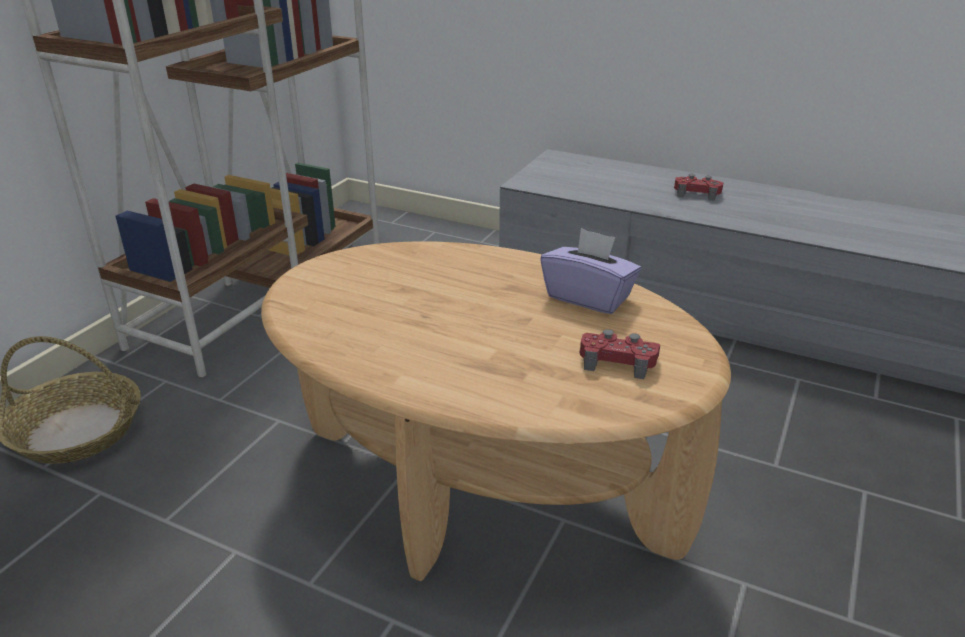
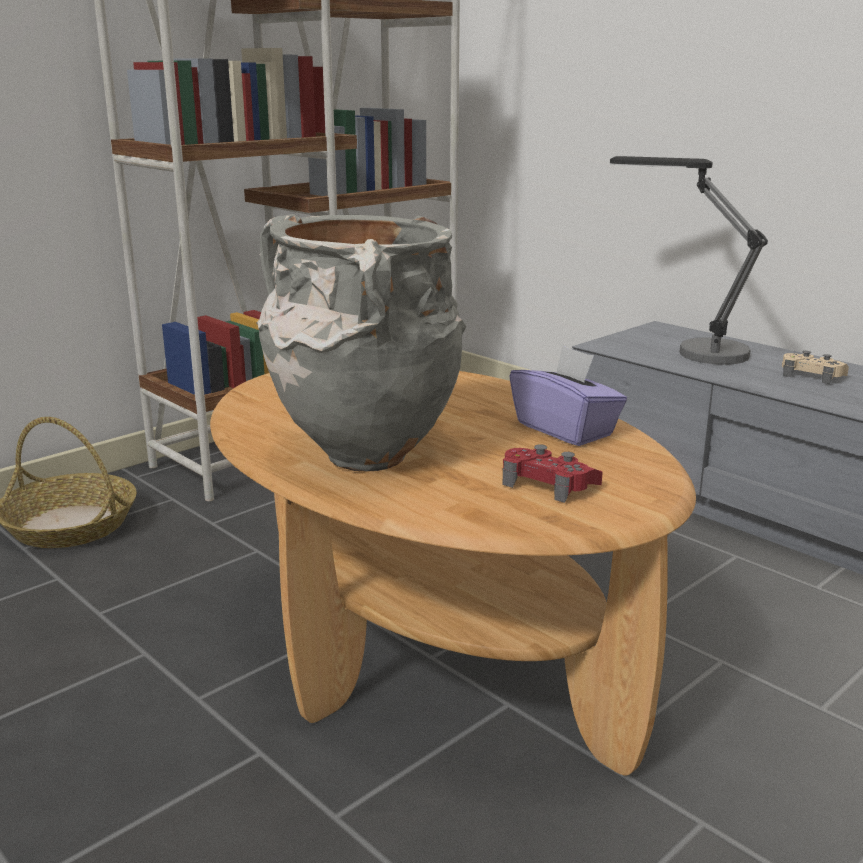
camera: 20 degrees right, 10 degrees down
(448, 358) = (363, 455): none -> grey vase
(596, 179) = (692, 351): none -> table lamp
(697, 193) = (812, 375): red game controller -> beige game controller

